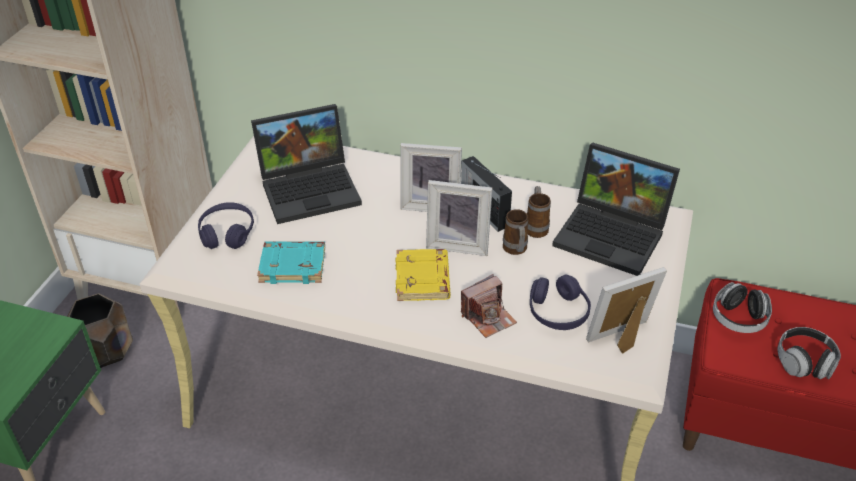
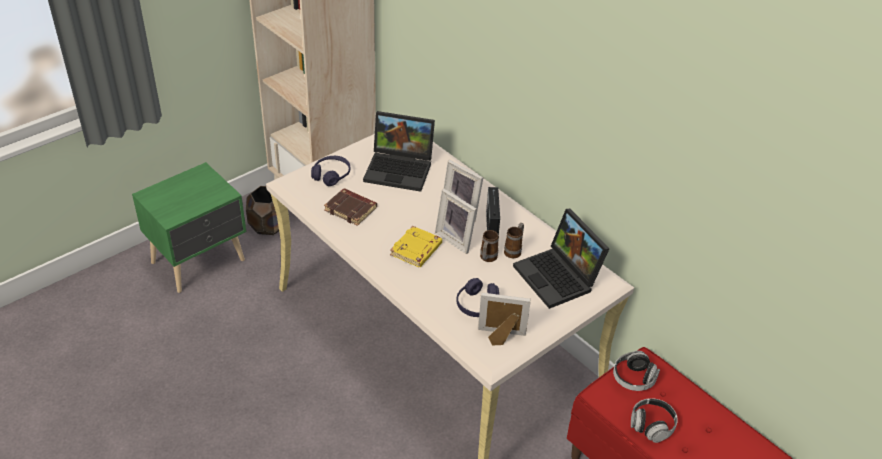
camera: 30 degrees right, 0 degrees up
(293, 265) = (351, 209): turquoise book -> brown book
(488, 317) = (433, 288): camera -> none

